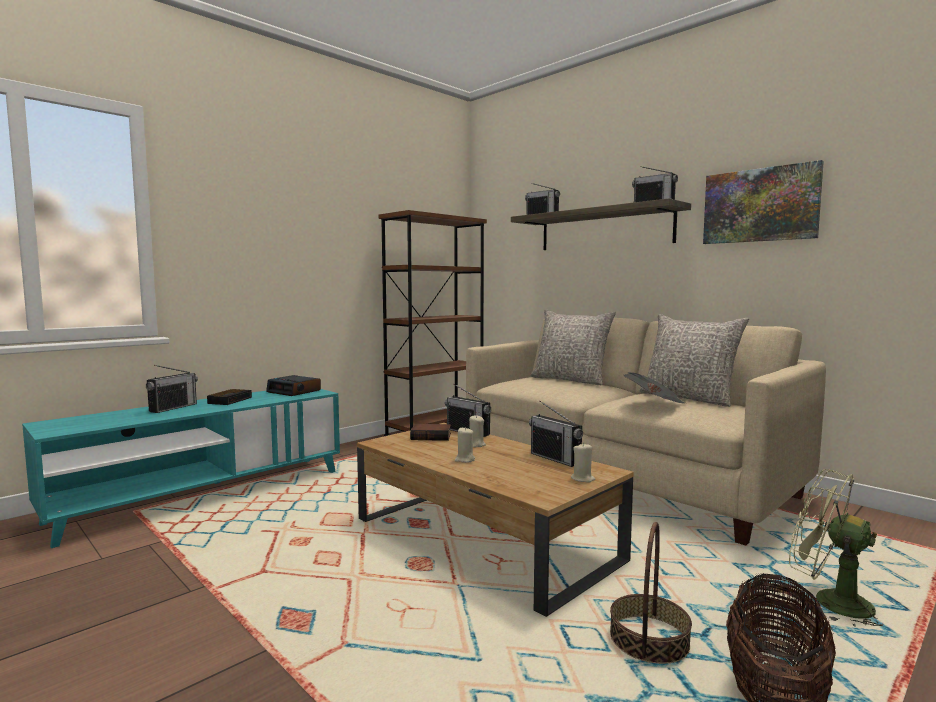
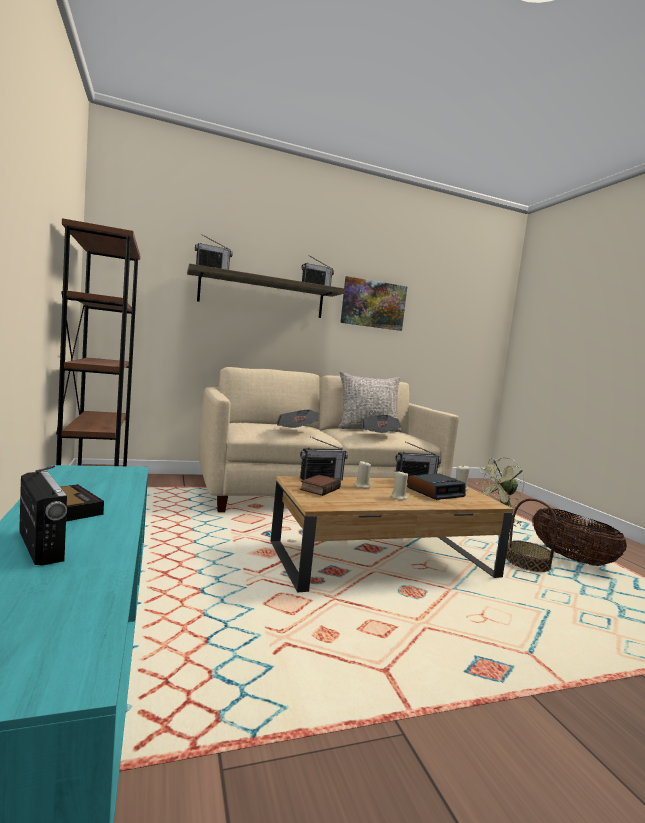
camera: 65 degrees left, 0 degrees up
(294, 391) = (87, 475): alarm clock -> alarm clock (435, 492)
(550, 387) = (296, 431): none -> newspaper
(570, 380) = (274, 423): grey pillow -> none

